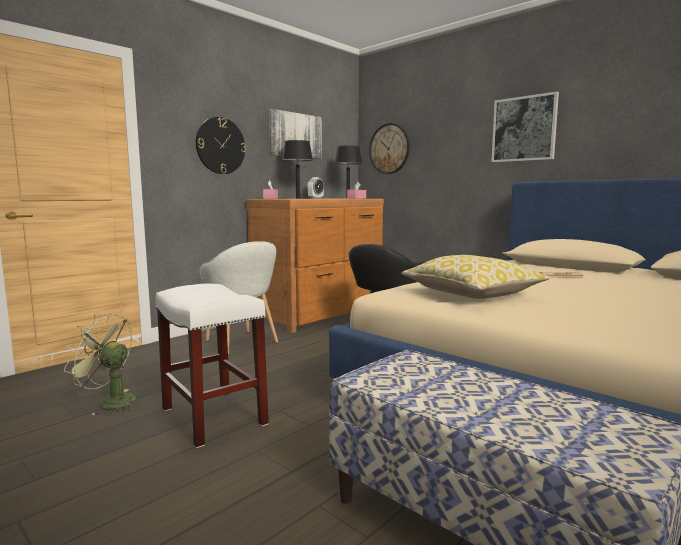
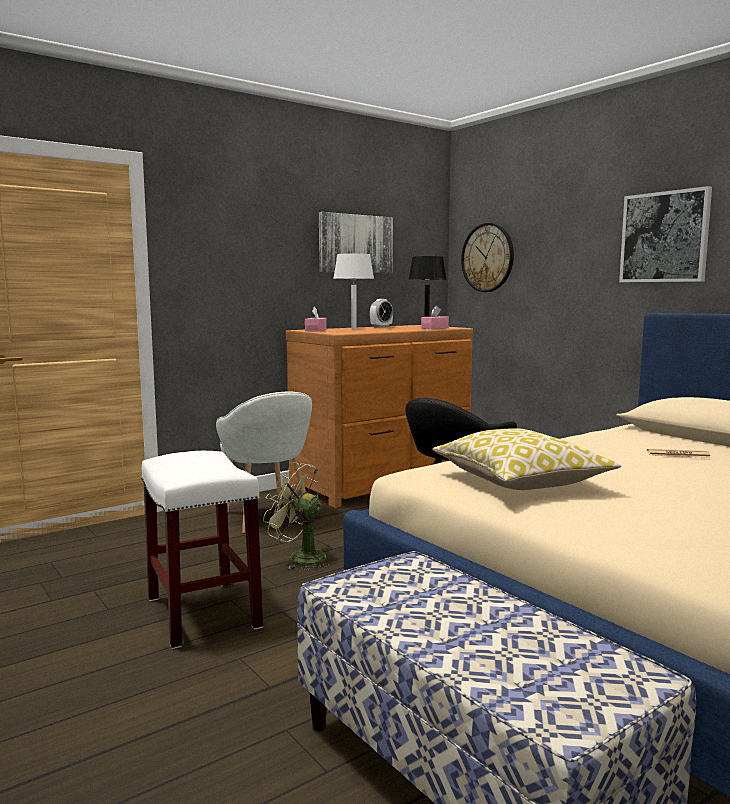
camera: 10 degrees right, 0 degrees up
(109, 402) = (92, 585): green fan -> green fan (299, 557)
(220, 145) = (252, 263): wall clock -> none
(298, 198) = (354, 329): black table lamp -> white table lamp

